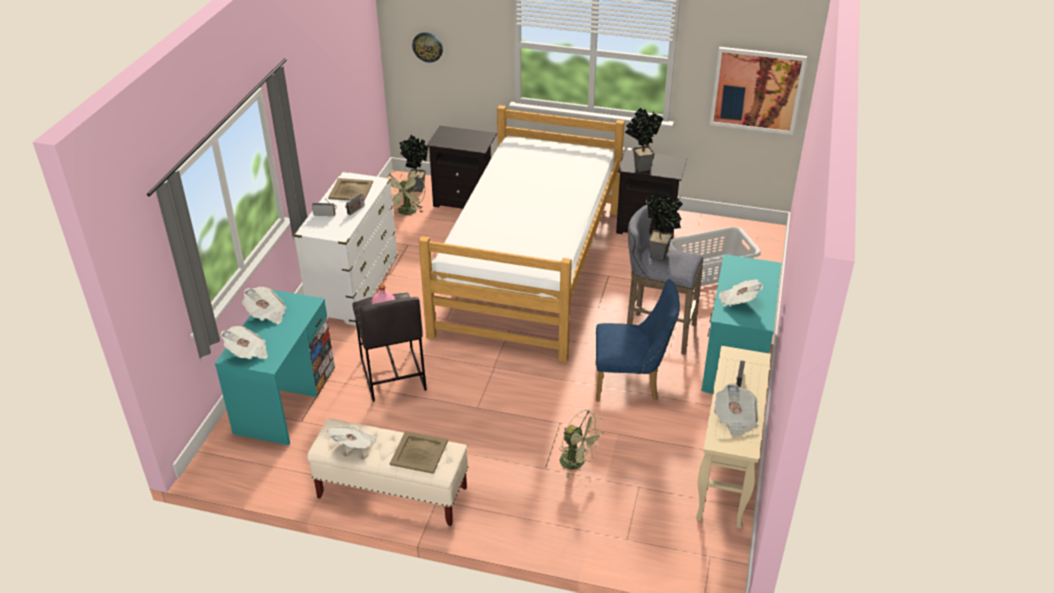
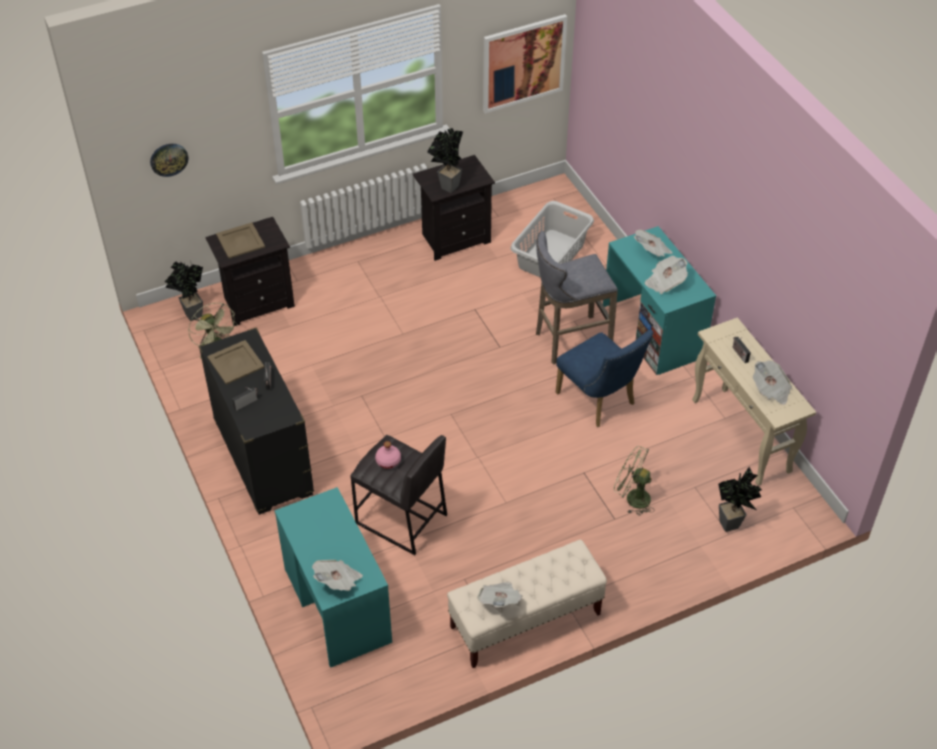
camera: 40 degrees left, 10 degrees up
(266, 314) = (305, 535): newspaper -> newspaper (652, 251)
(354, 287) = (263, 458): white dresser -> black dresser
(418, 453) = (556, 571): beige tray -> beige tray (240, 241)
(531, 269) = (402, 342): bed -> none
(577, 463) = (632, 497): green fan -> green fan turned 150 degrees counterclockwise
(631, 384) = (599, 402): blue chair -> blue chair turned 90 degrees clockwise
(660, 257) = (572, 275): potted plant -> potted plant (732, 525)

